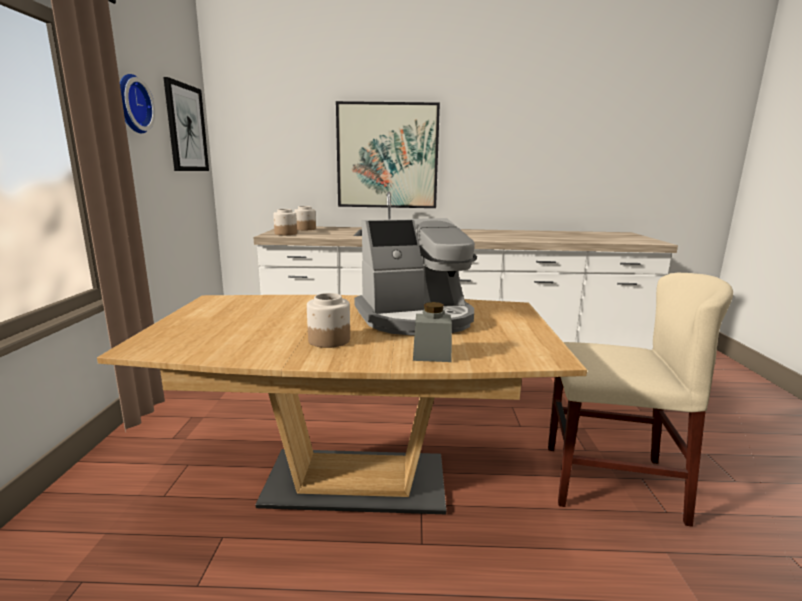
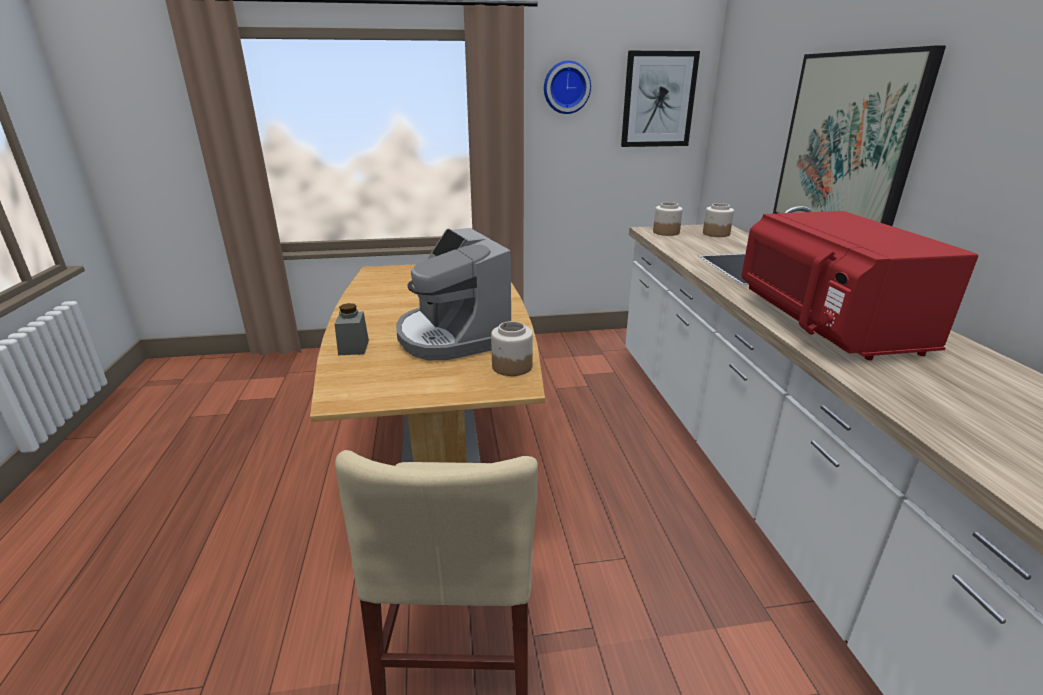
camera: 80 degrees right, 10 degrees up
(328, 340) = (389, 311): jar -> jar (511, 366)
(484, 236) = (826, 325): none -> red microwave

